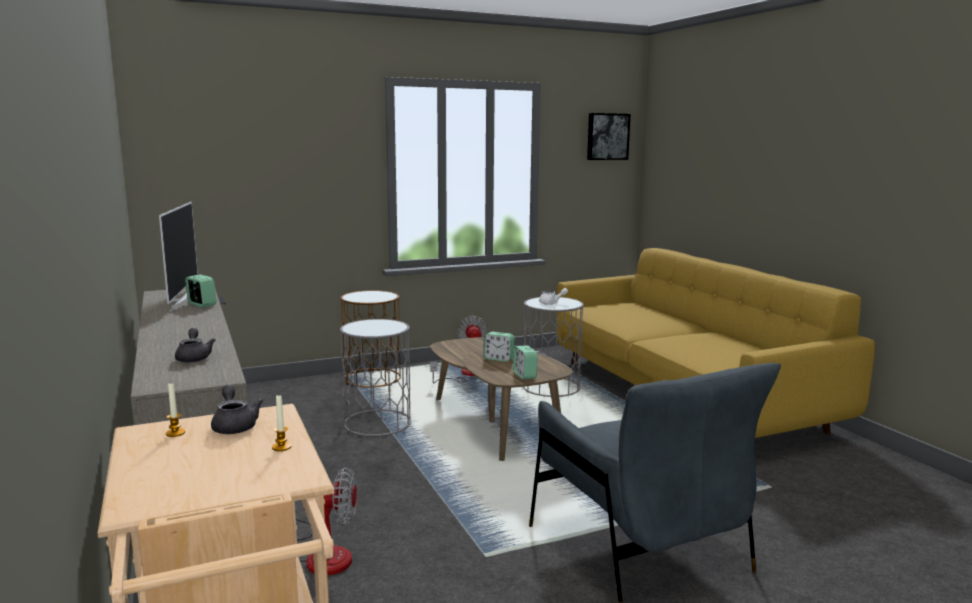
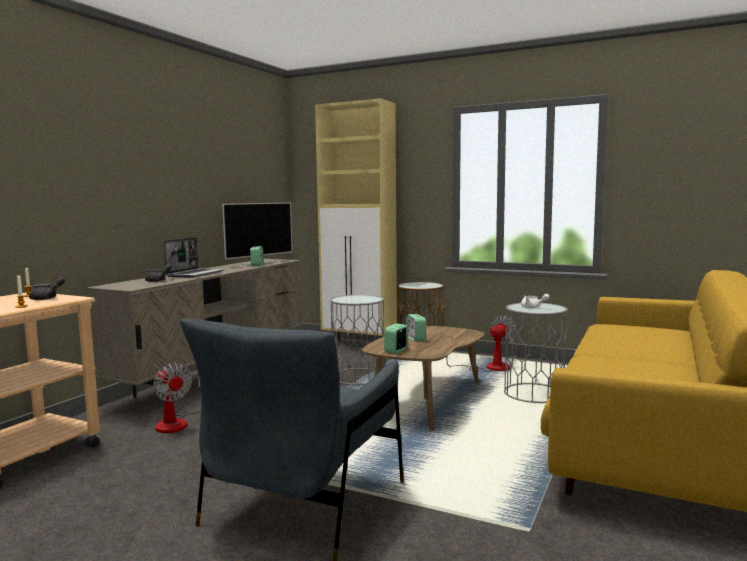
camera: 50 degrees right, 5 degrees down
(187, 335) = (195, 274): none -> laptop
(282, 387) = (360, 344): none -> beige cabinet
(607, 136) = (698, 143): picture -> none

